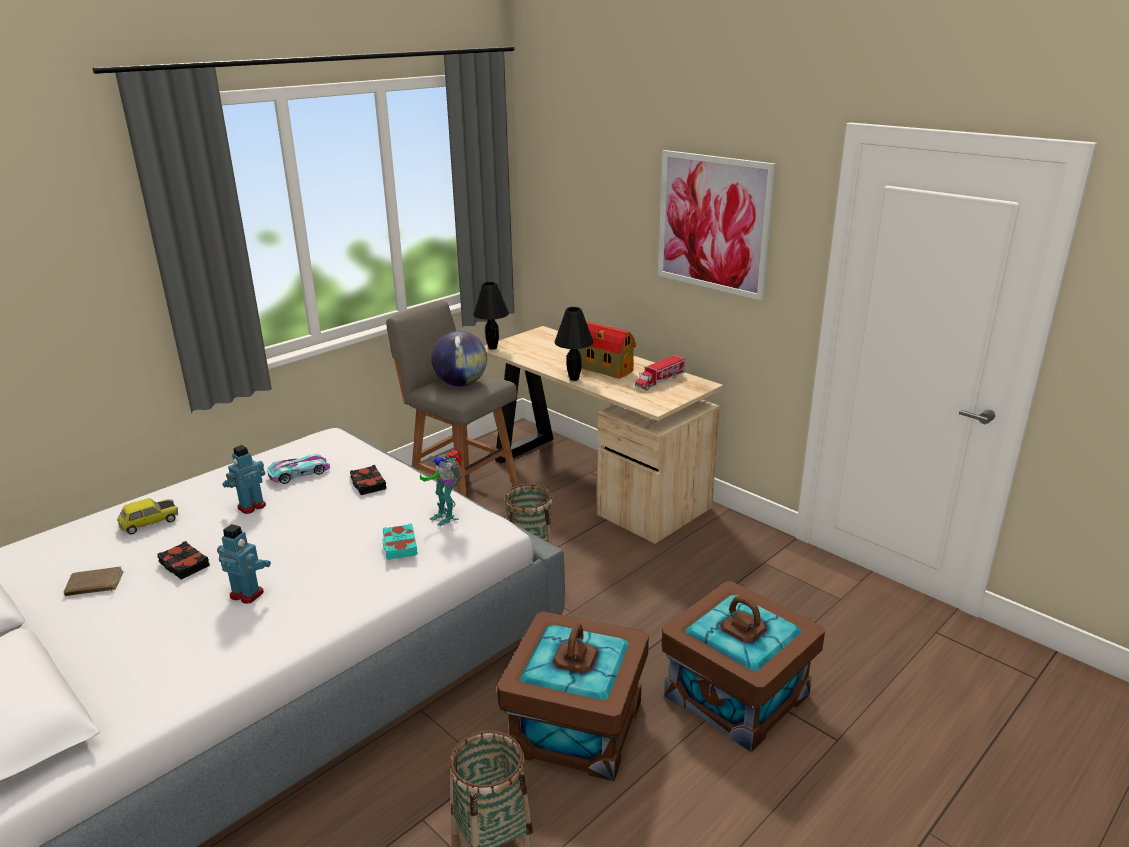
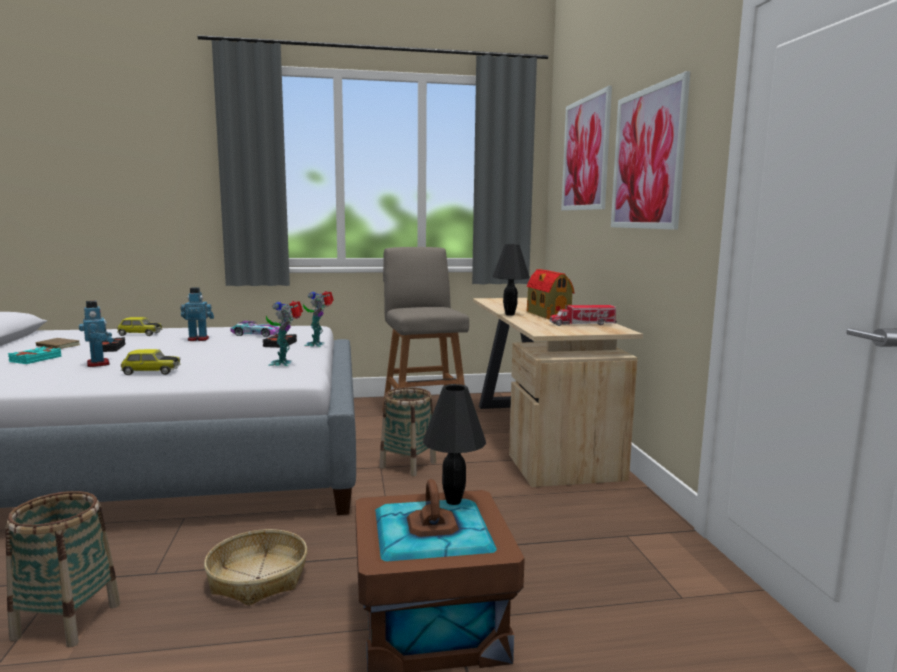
camera: 35 degrees right, 15 degrees down
(340, 582) = (151, 372): none -> toy car
(399, 546) = (220, 366): turquoise book -> turquoise book (35, 359)
(406, 470) = (317, 344): none -> toy robot
(461, 384) = (423, 308): globe -> none
(492, 348) = (483, 299): black table lamp -> black table lamp (453, 501)
(577, 727) = (258, 578): brown storage box -> basket
(598, 184) = (585, 154): none -> picture

